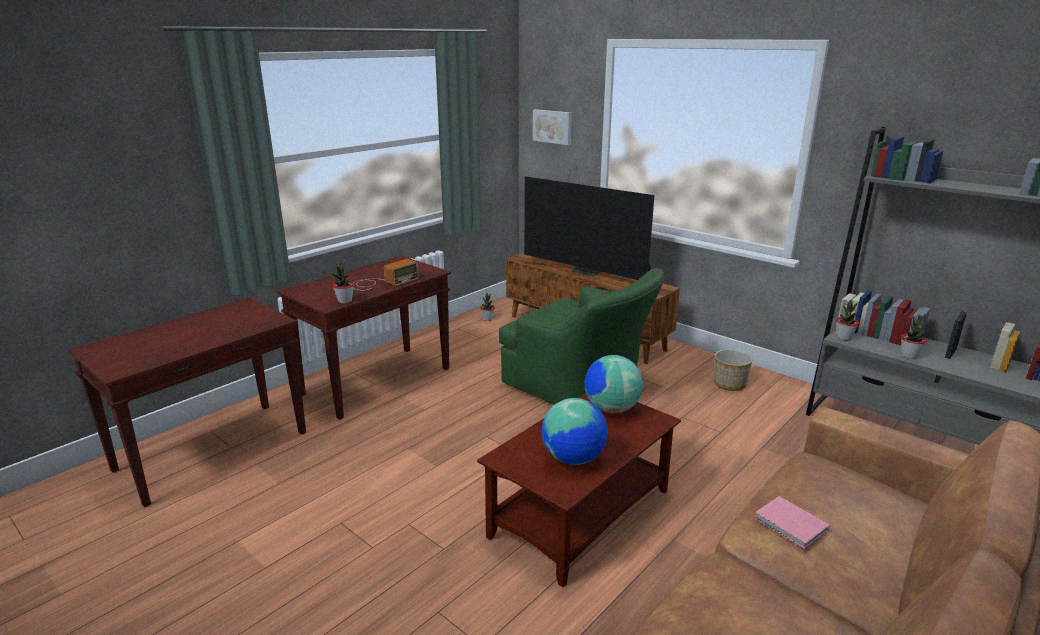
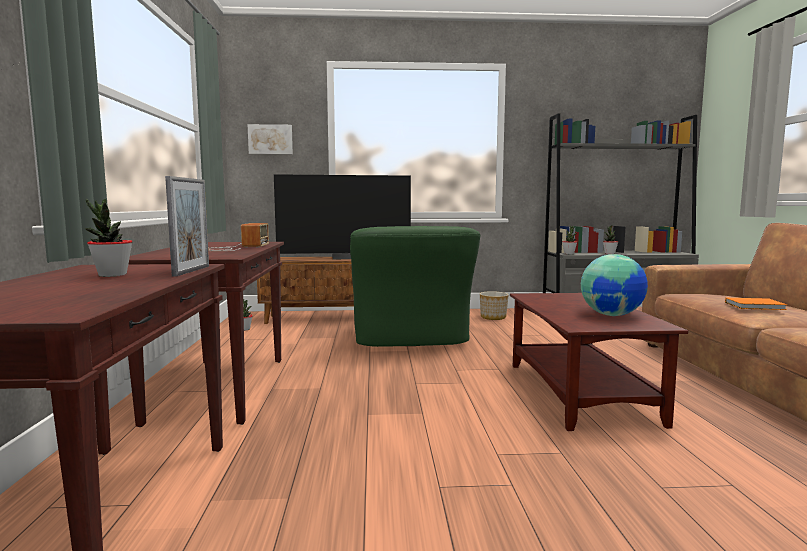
camera: 45 degrees left, 15 degrees down
(254, 330) = (191, 271): none -> picture frame
(344, 301) = (237, 254): potted plant -> potted plant (112, 275)
(581, 384) = (410, 340): green armchair -> green armchair turned 90 degrees clockwise
(611, 409) = (552, 297): globe -> none
(791, 525) = (756, 306): pink book -> orange book

